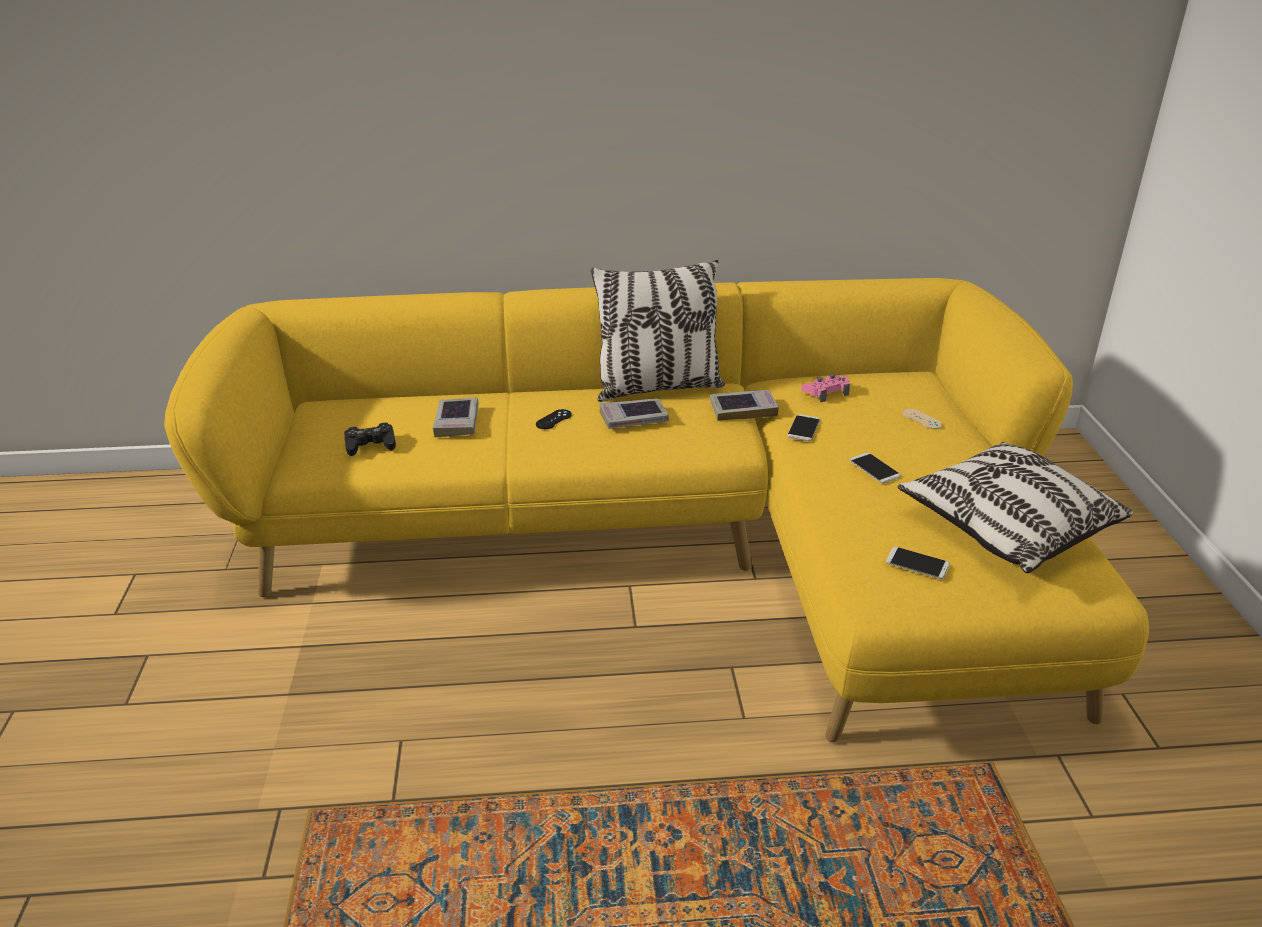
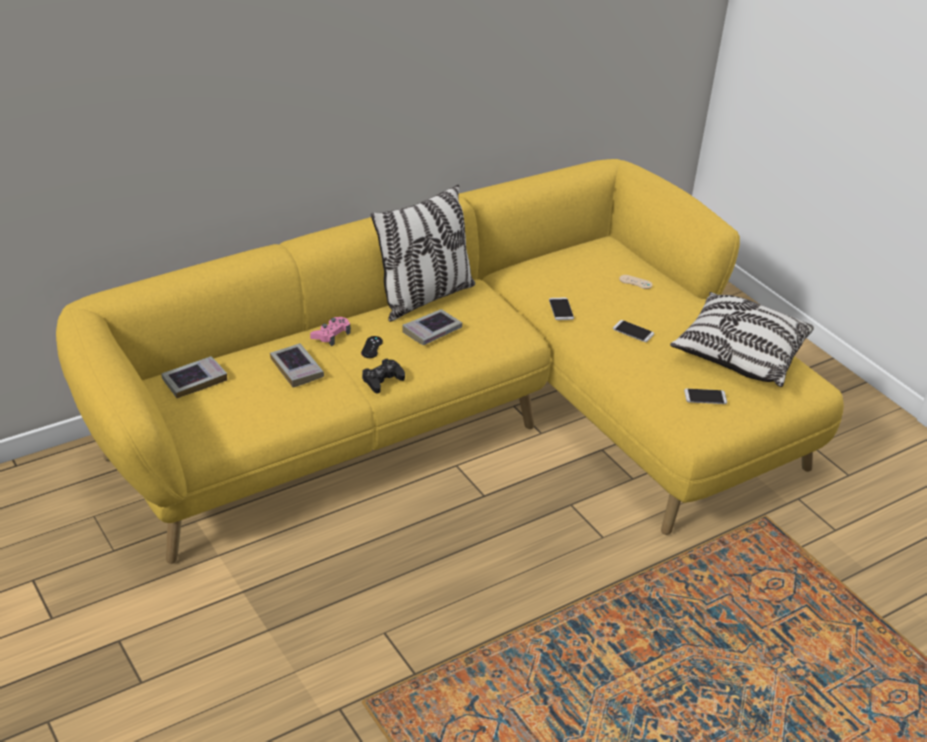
camera: 30 degrees left, 5 degrees up
(370, 445) = (246, 408): black game controller -> black game controller (382, 380)
(743, 409) = (505, 302): book -> book (194, 380)
(826, 392) = (554, 273): pink game controller -> pink game controller (331, 335)

